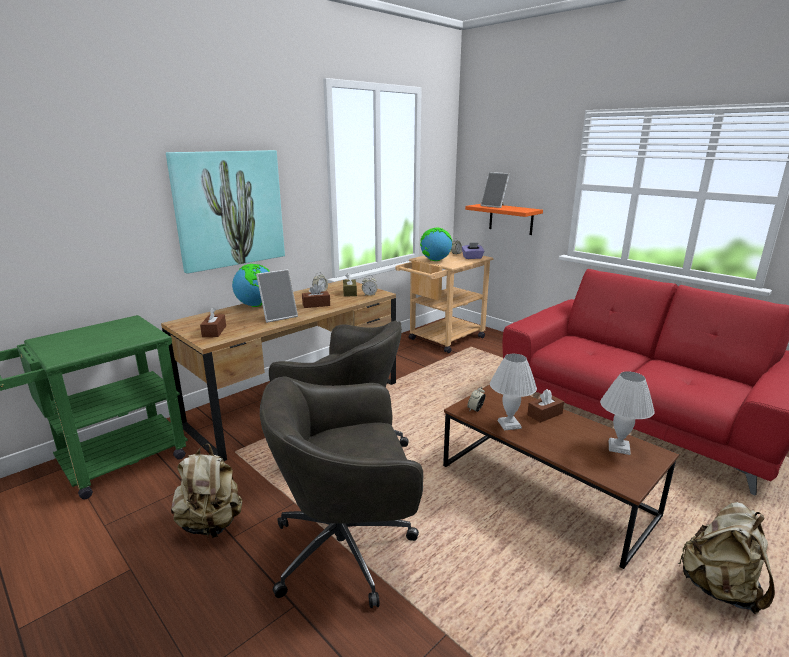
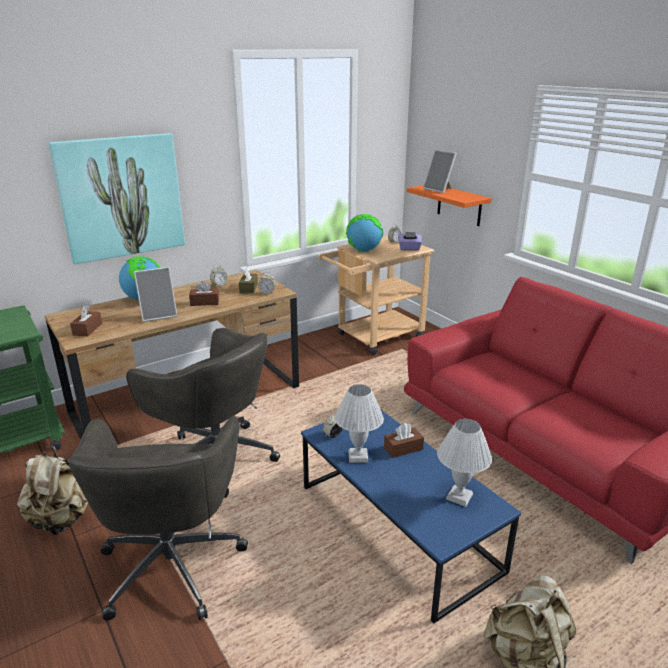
camera: 10 degrees right, 5 degrees up
(347, 548) = (172, 562): grey office chair -> grey office chair turned 90 degrees counterclockwise
(544, 491) = (396, 528): brown coffee table -> blue coffee table

